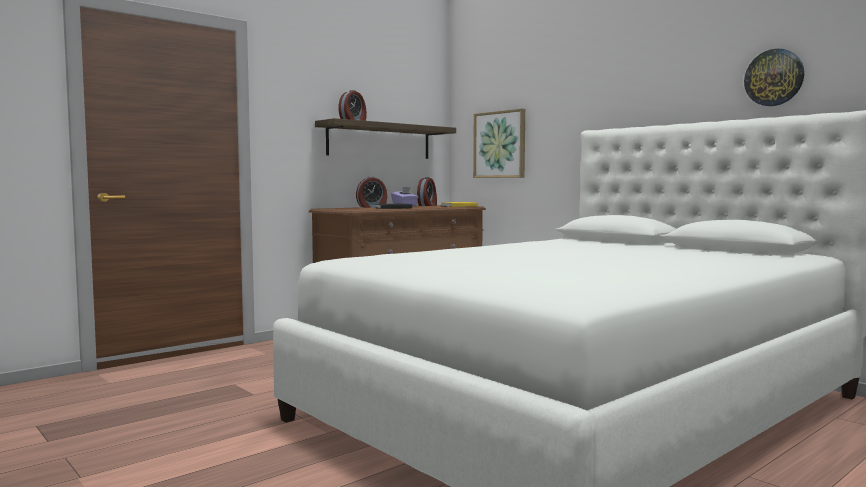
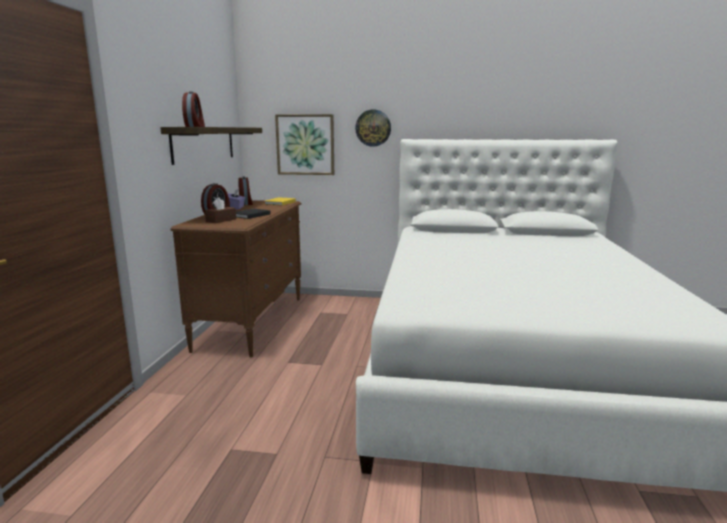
camera: 40 degrees left, 10 degrees up
(357, 208) = (221, 220): none -> brown tissue box
(774, 77) = (549, 111): wall clock -> wall clock (373, 128)

